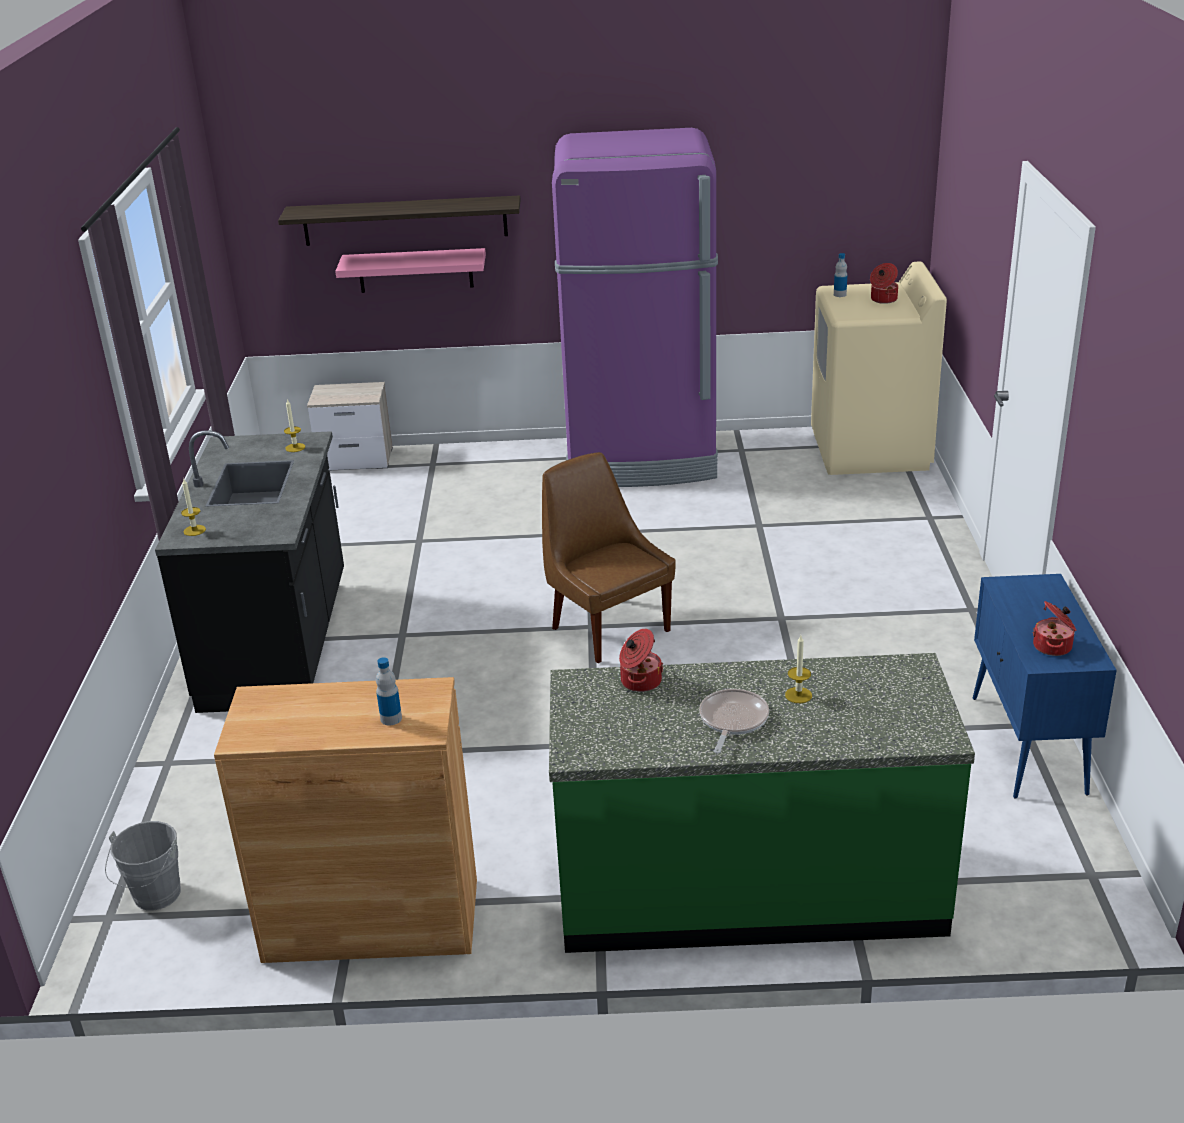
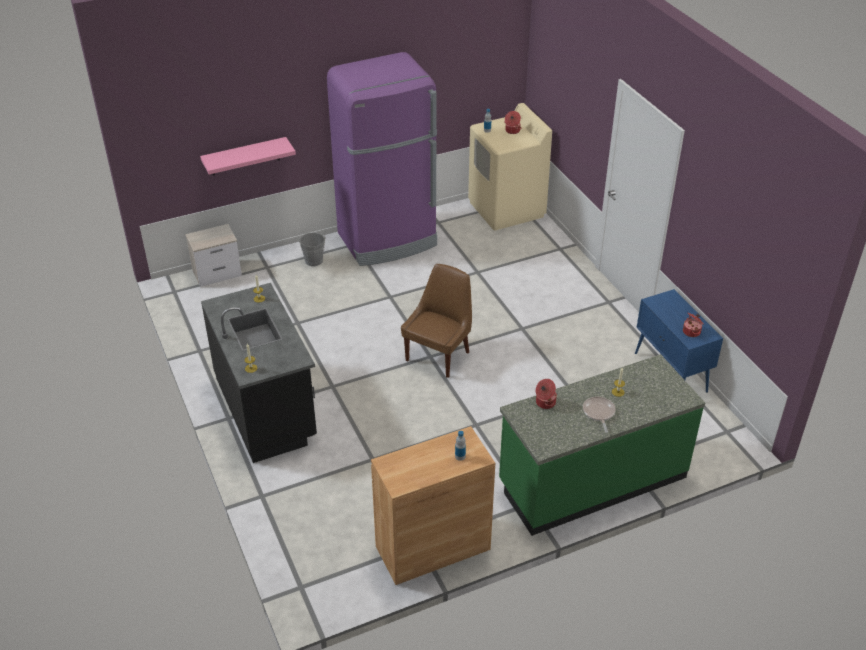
camera: 25 degrees left, 10 degrees up
(154, 898) = (316, 570): grey bucket -> grey bucket (314, 262)
(405, 220) = (238, 129): shelf -> none
(608, 627) = (439, 355): brown chair -> brown chair turned 90 degrees clockwise

